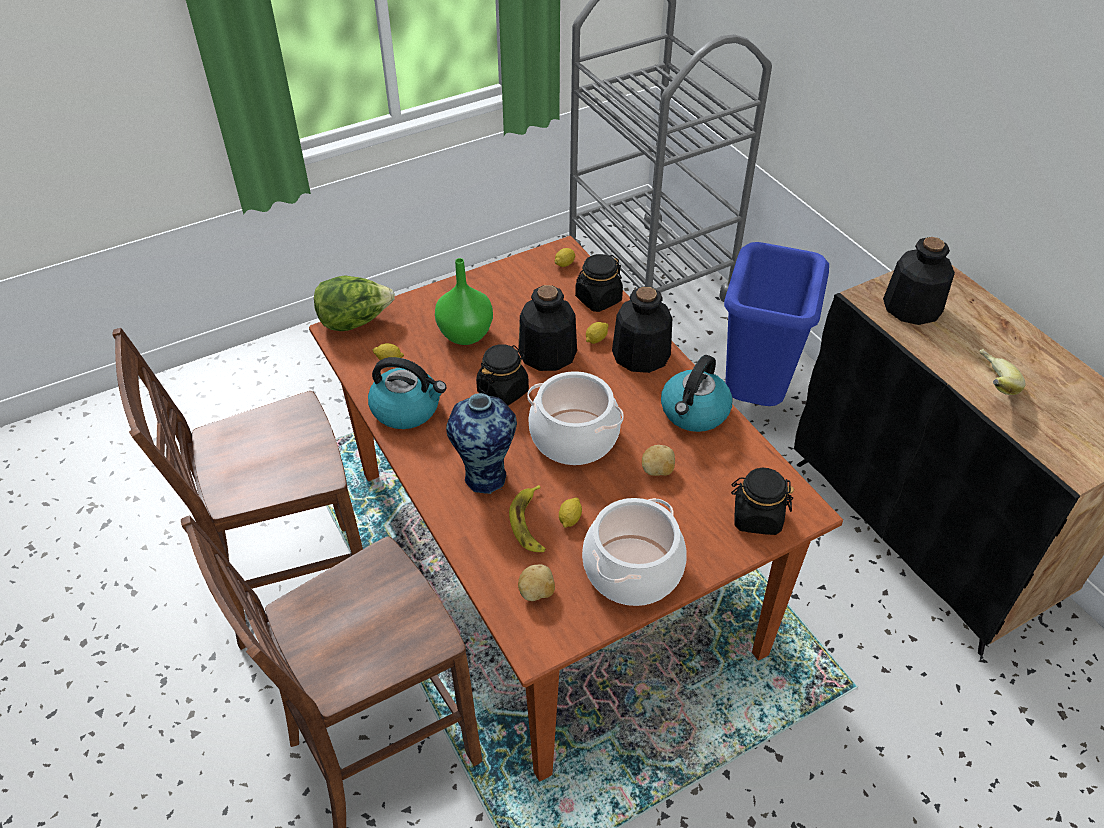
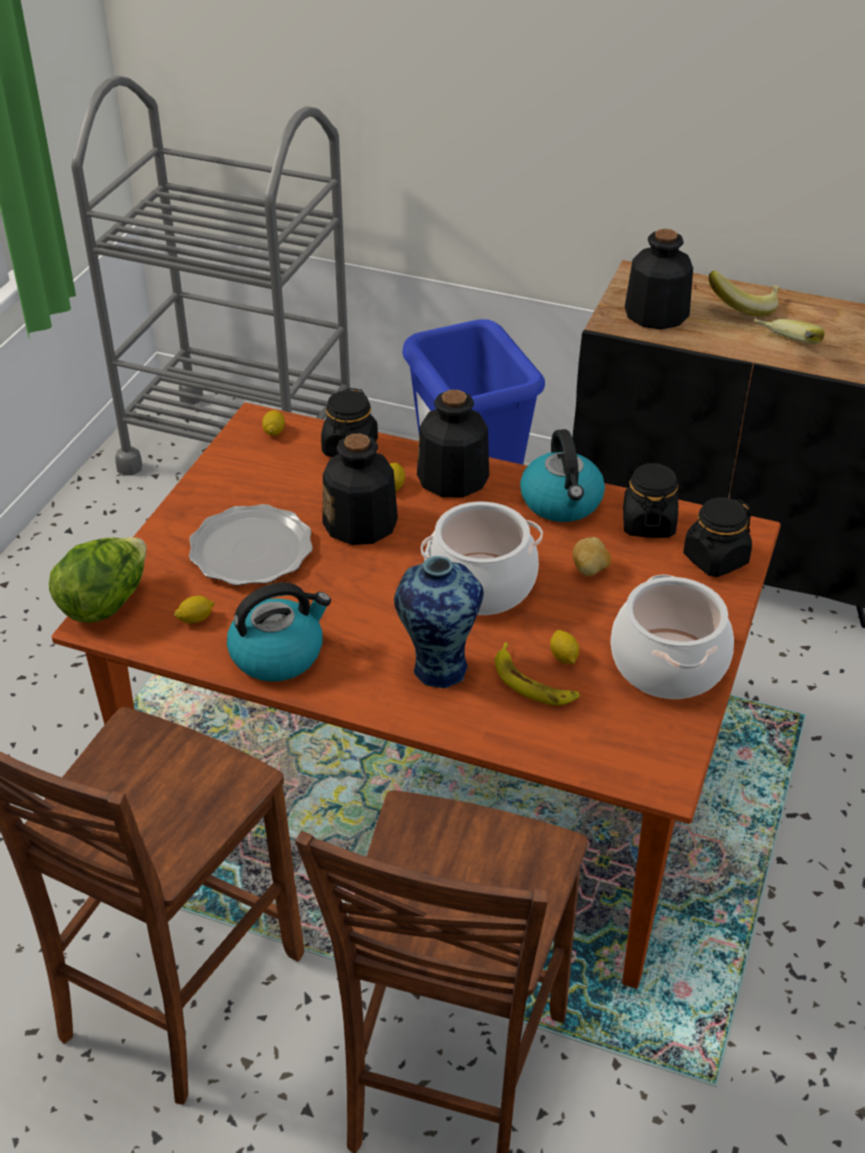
camera: 40 degrees left, 5 degrees down
(466, 334) = (251, 549): green vase -> plate
(503, 391) = (359, 582): black jar -> black jar (648, 523)
(537, 593) = (611, 736): potato -> none
(994, 335) = (743, 306): none -> banana

